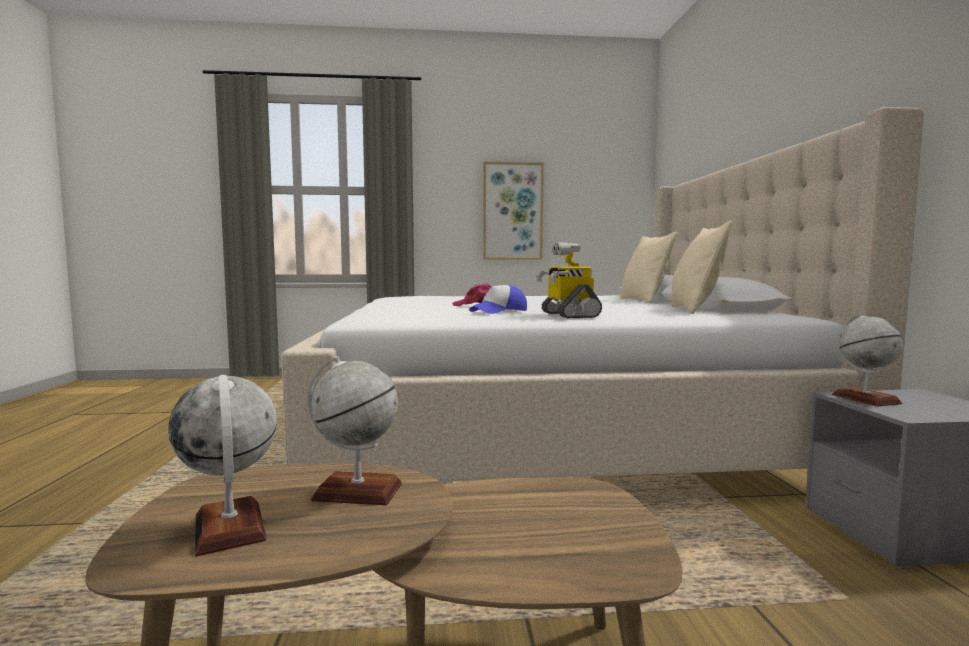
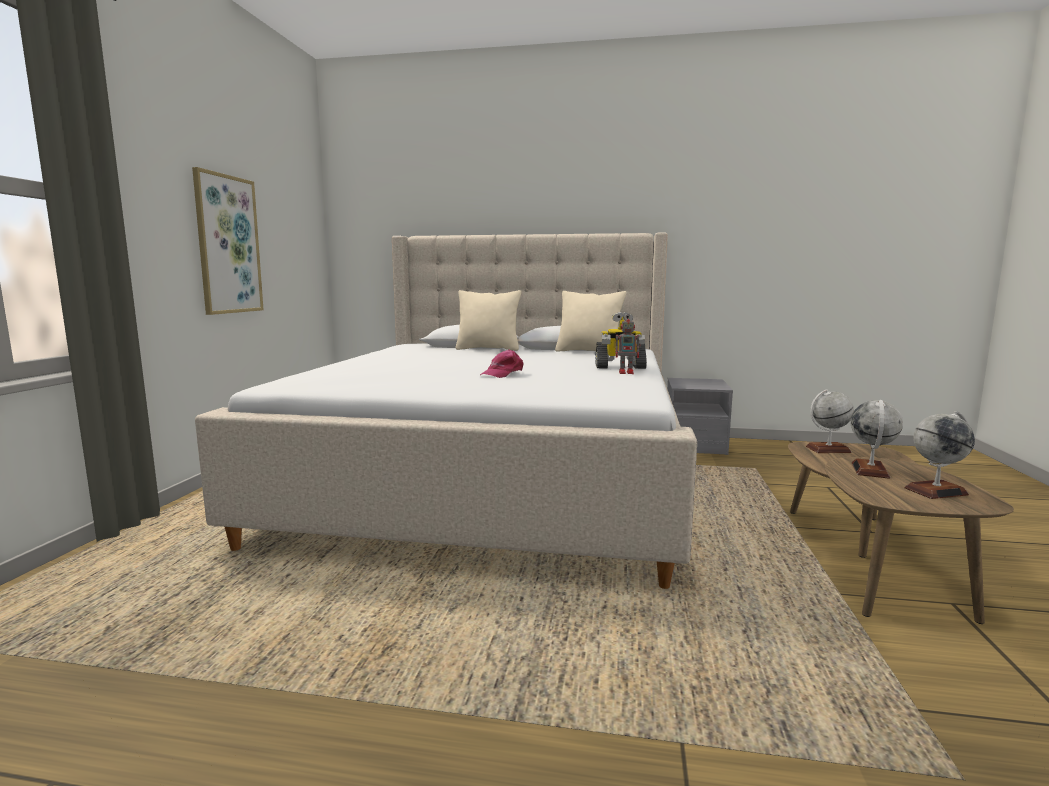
camera: 75 degrees left, 5 degrees up
(499, 312) = (582, 373): cap -> none
(527, 316) = (627, 372): none -> toy robot
(865, 399) = (690, 386): globe -> globe (828, 449)

